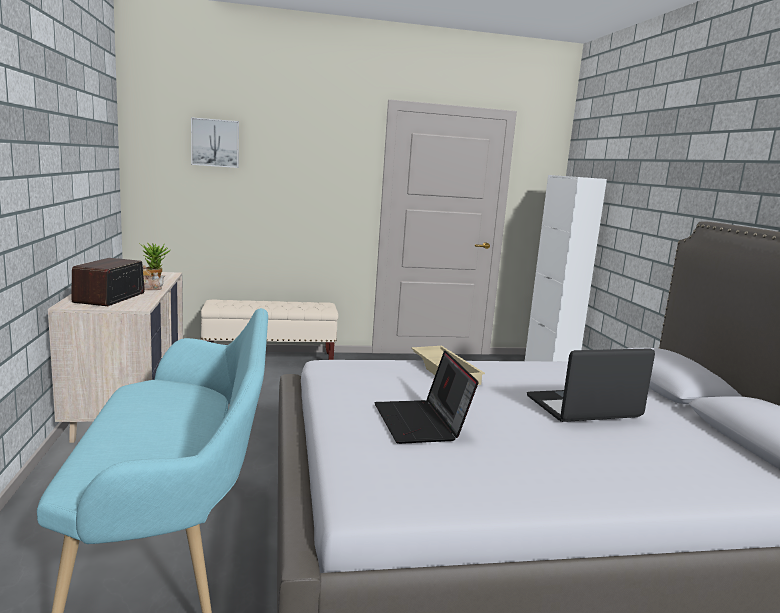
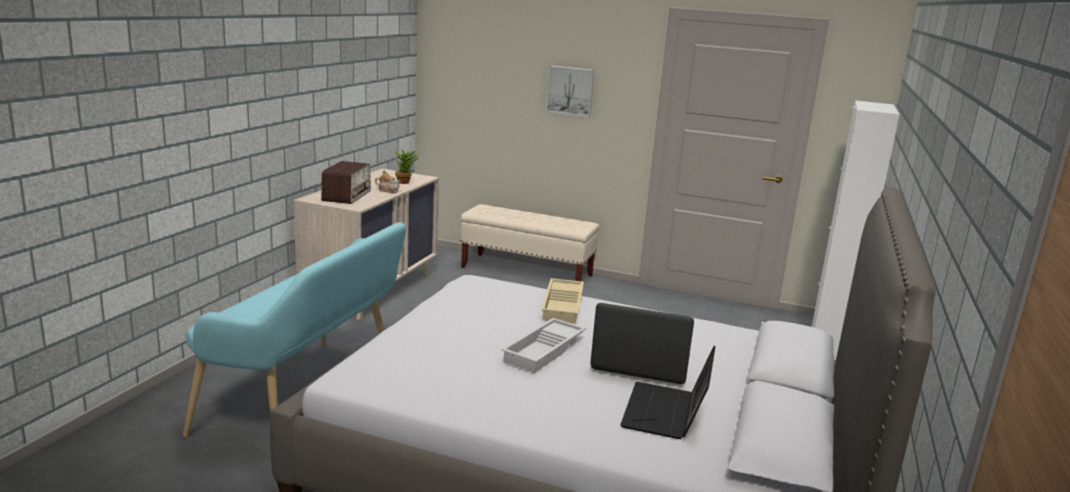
camera: 30 degrees right, 5 degrees up
(109, 298) = (347, 195): radio -> radio turned 150 degrees clockwise
(215, 143) = (495, 52): picture -> picture (570, 90)
(422, 423) = (470, 340): laptop -> laptop (666, 414)
(499, 415) = (545, 351): none -> white tray

